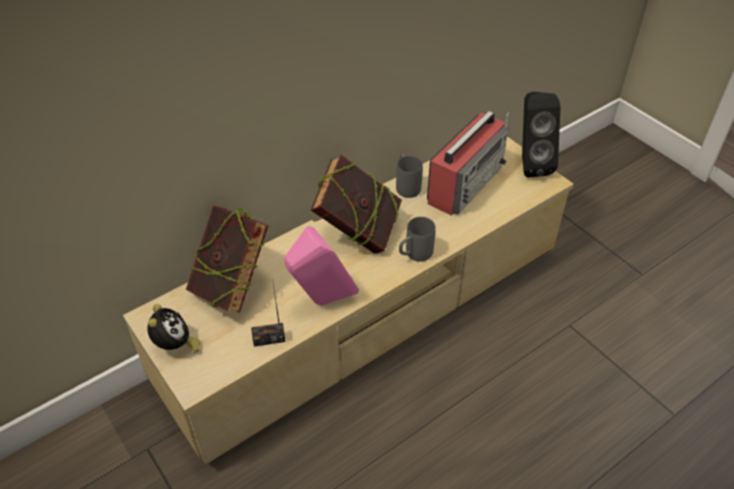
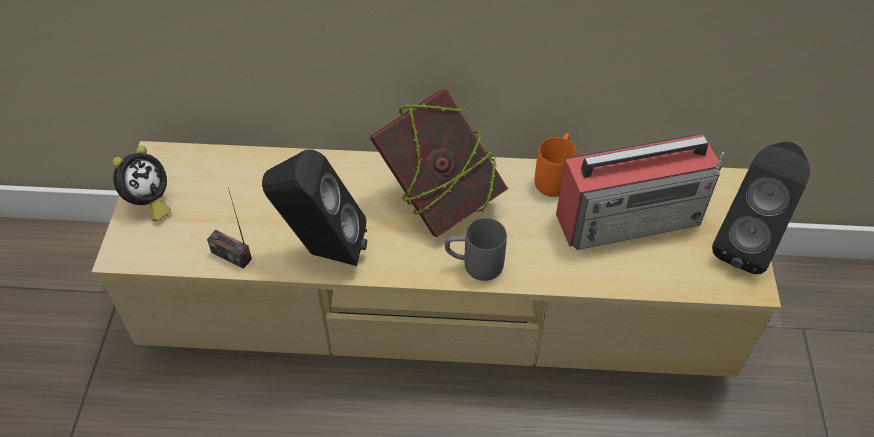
camera: 40 degrees right, 5 degrees up
(232, 287) = (256, 177): book -> none
(322, 301) = (322, 251): pink speaker -> black speaker
(406, 185) = (555, 177): grey mug -> orange mug

